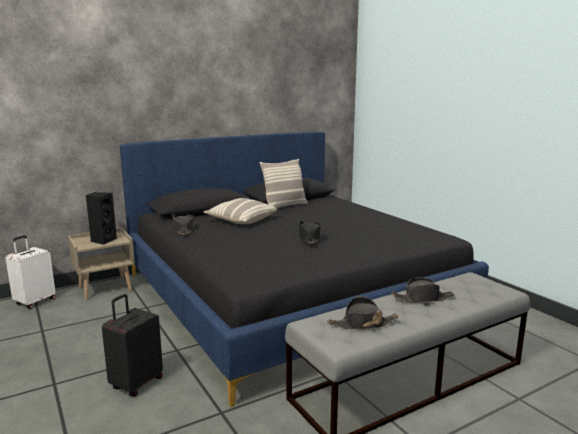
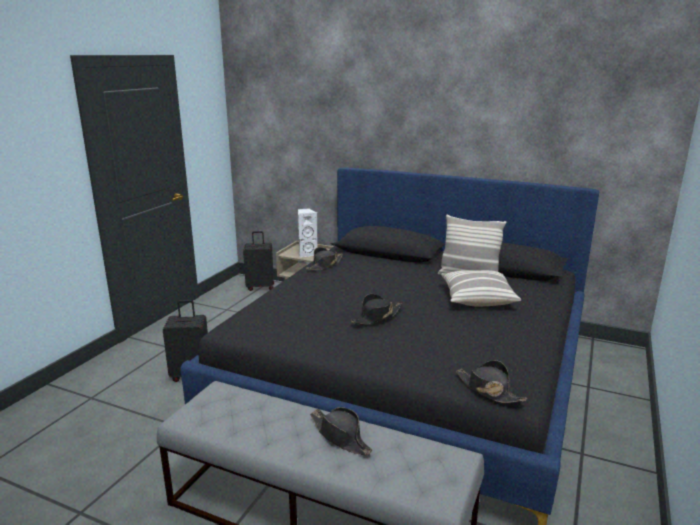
camera: 55 degrees right, 5 degrees up
(35, 302) = (260, 287): white suitcase -> black suitcase
(103, 240) = (307, 253): black speaker -> white speaker
(241, 221) = (385, 275): pillow -> pillow (477, 298)
(362, 324) = (239, 417): black hat -> black hat (488, 390)

